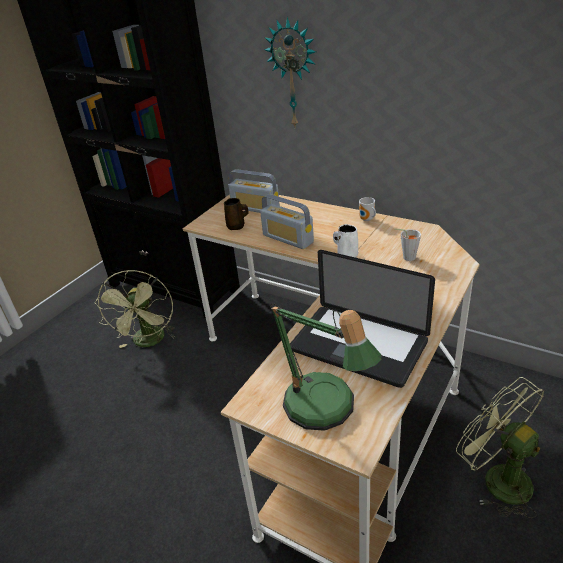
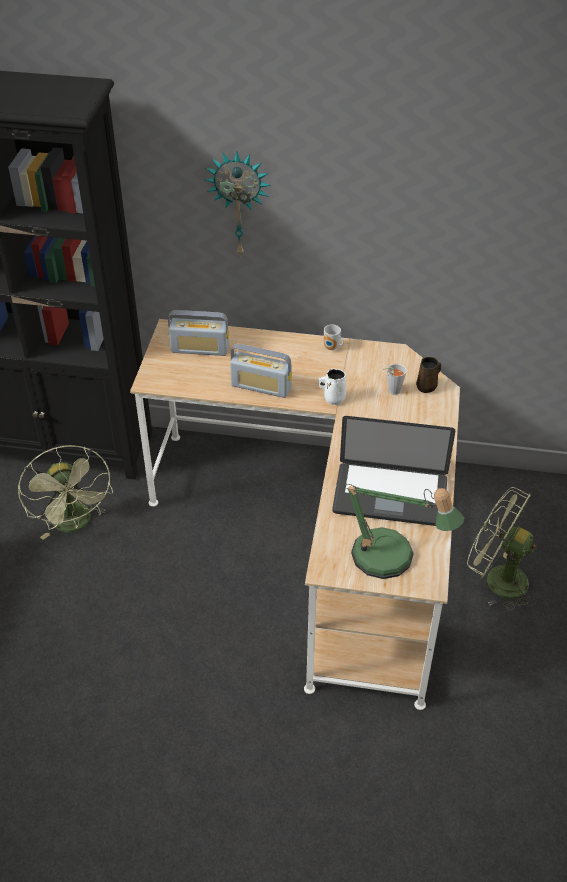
camera: 25 degrees left, 10 degrees up
(237, 226) = (194, 378): brown mug -> brown mug (427, 386)

